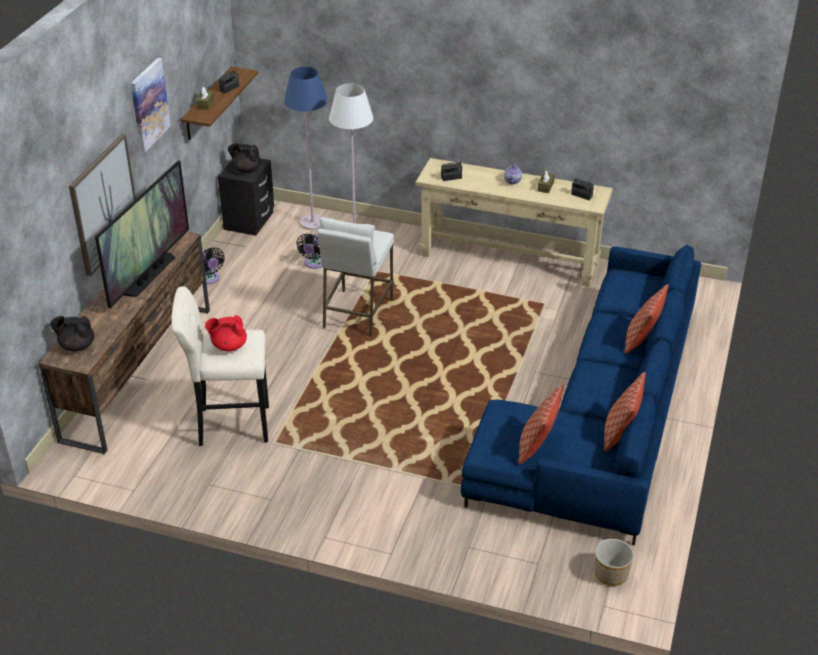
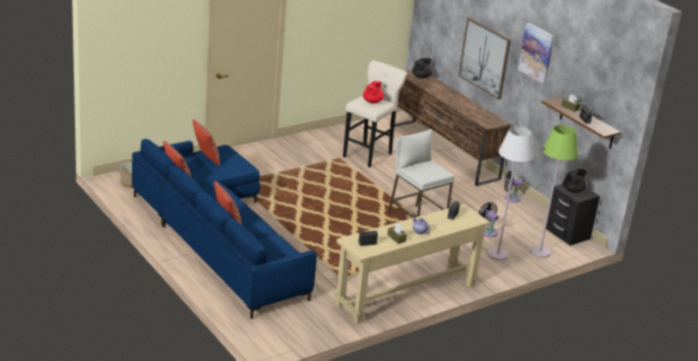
camera: 125 degrees right, 10 degrees down
(149, 275) = (461, 106): television -> none
(312, 223) = (540, 252): blue floor lamp -> green floor lamp

